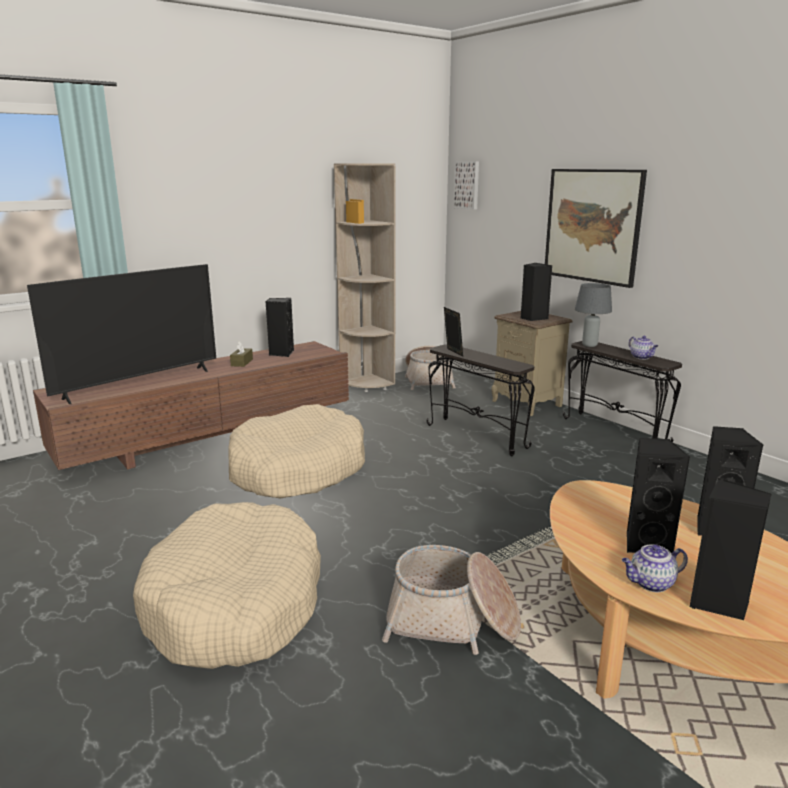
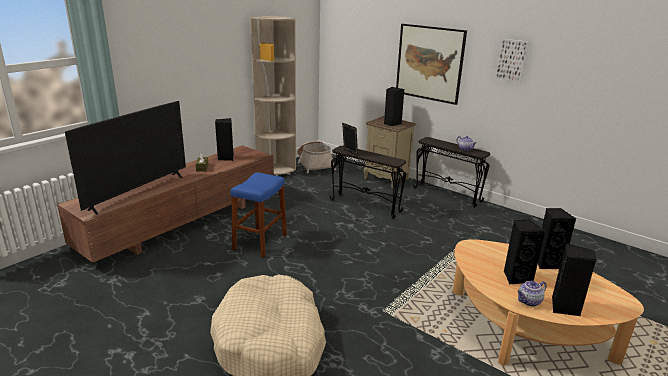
camera: 15 degrees left, 5 degrees up
(297, 469) = (260, 242): beige dog bed -> blue stool
(452, 621) = (406, 333): basket -> none
(467, 185) = (336, 28): picture -> picture (512, 60)
(590, 345) = (431, 141): grey table lamp -> none

